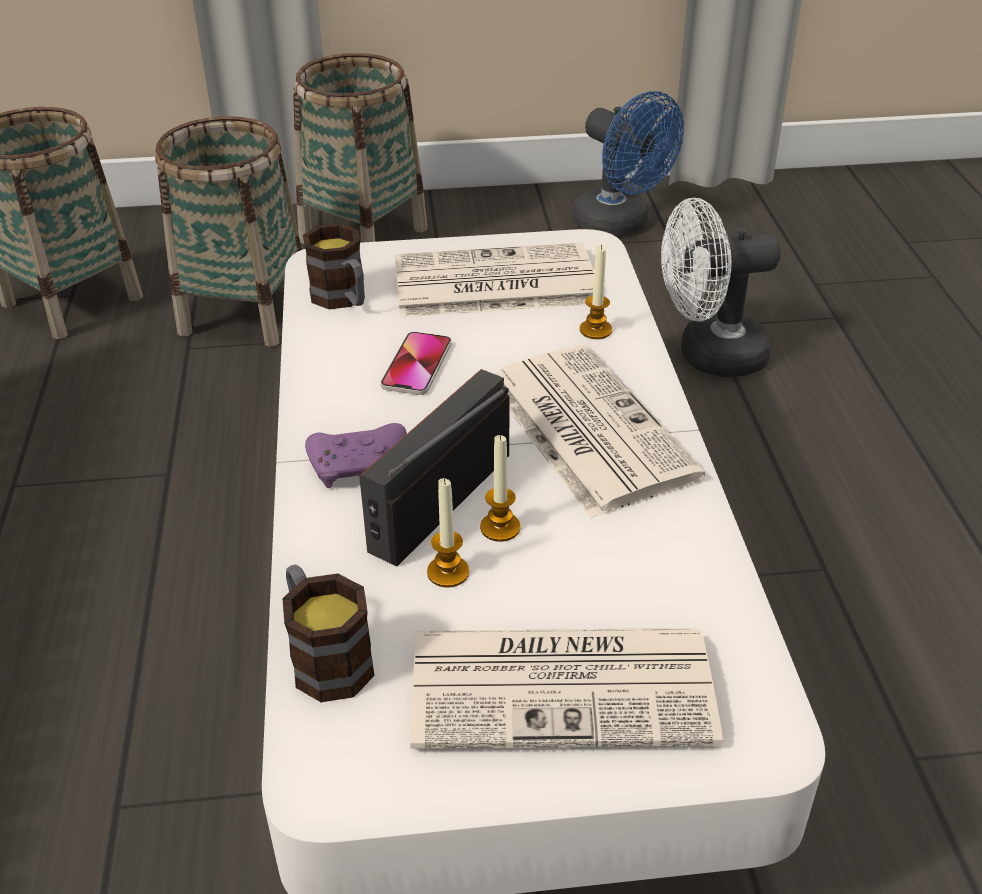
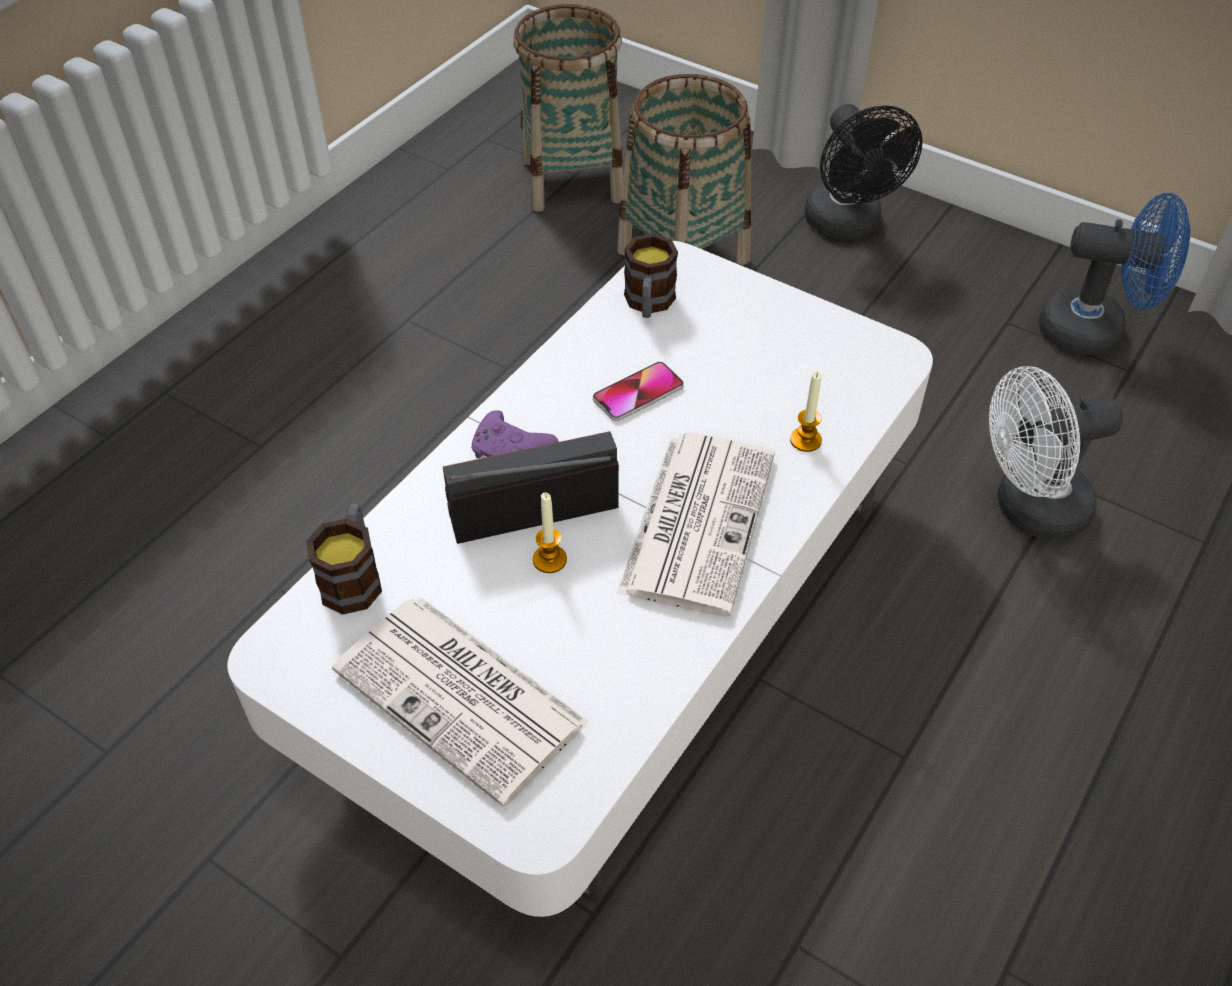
camera: 40 degrees right, 10 degrees up
(363, 235) = (847, 225): basket -> black fan
(448, 572) = (482, 569): candle -> none
(492, 284) = (774, 351): newspaper -> none
(620, 225) = (1095, 331): blue fan -> blue fan turned 75 degrees counterclockwise
(708, 356) = (1028, 509): white fan -> white fan turned 45 degrees counterclockwise

